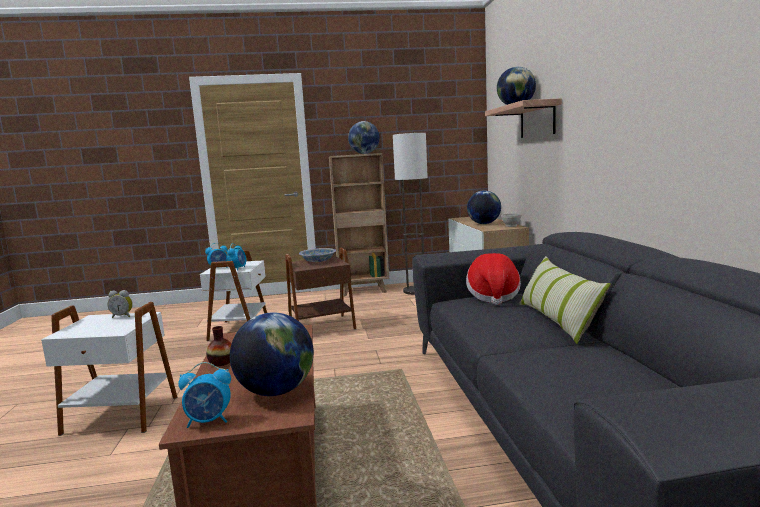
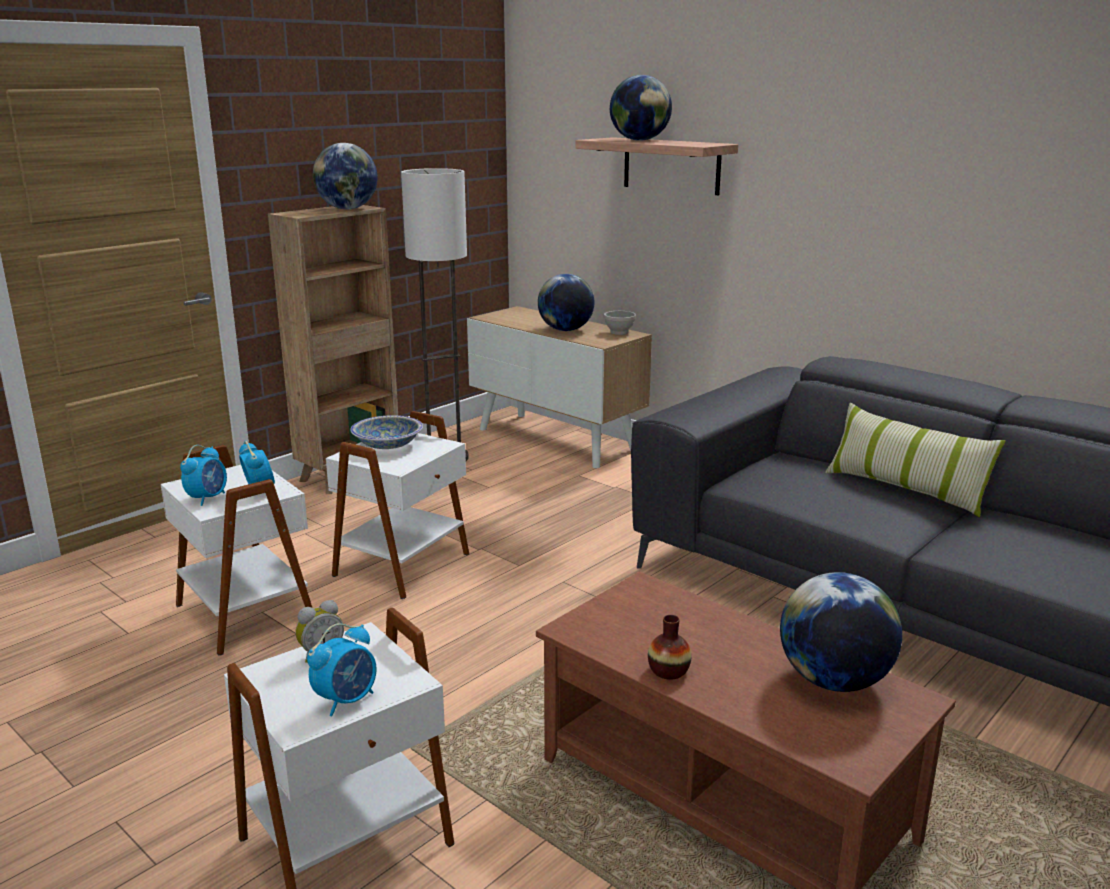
camera: 40 degrees left, 10 degrees up
(209, 421) = (856, 746): alarm clock -> alarm clock (347, 700)
(322, 327) = (404, 565): brown side table -> white side table
(493, 296) = (778, 466): hat -> none

